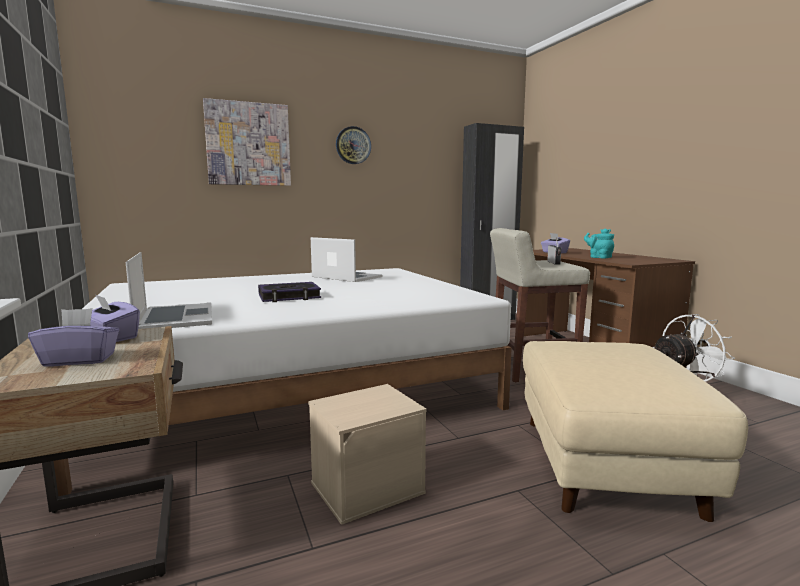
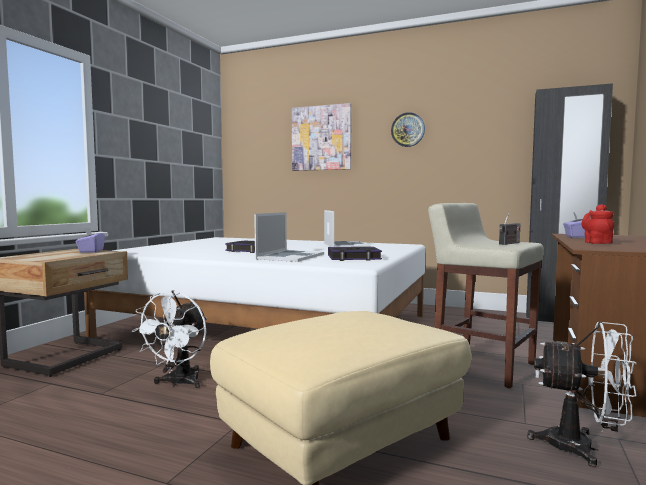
camera: 45 degrees right, 5 degrees down
(80, 360) = (50, 255): purple tissue box -> none
(175, 317) = (162, 251): laptop -> laptop (290, 256)
(368, 487) = (178, 383): beige storage box -> white fan
(432, 290) = (354, 258): none -> book
(599, 257) = (596, 242): turquoise teapot -> red teapot

